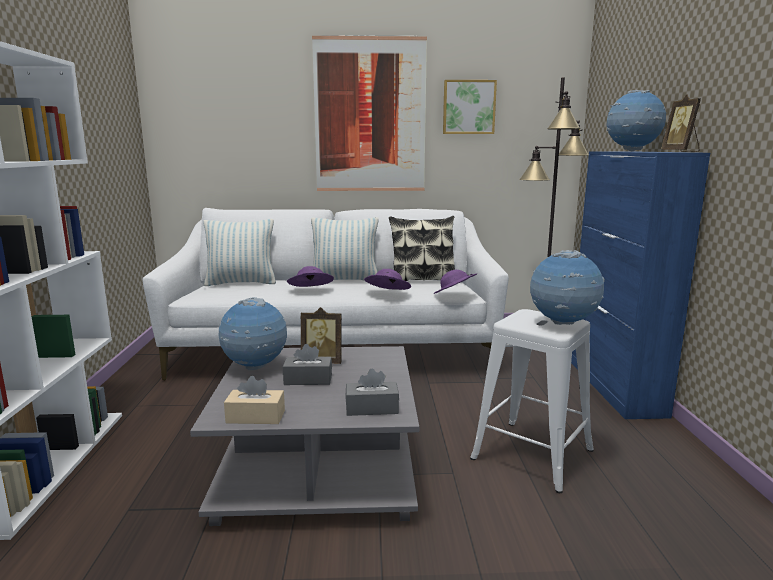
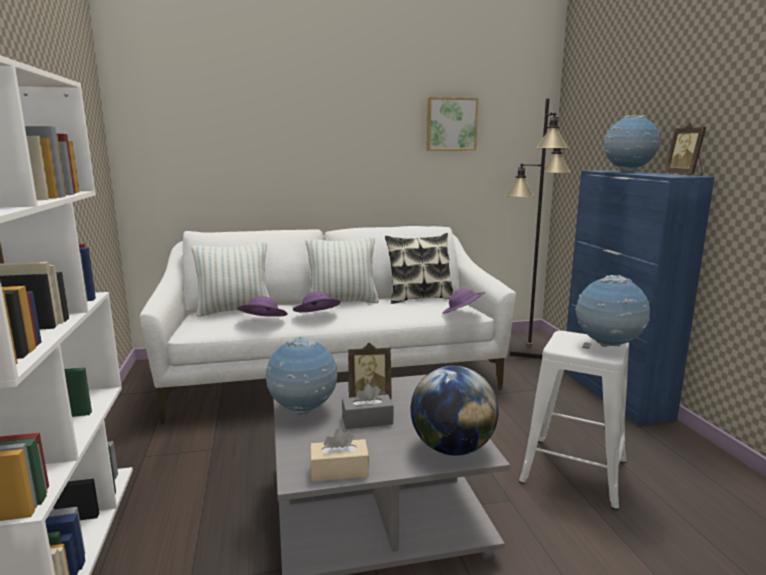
camera: 10 degrees left, 0 degrees up
(370, 115) = (355, 132): picture -> none
(372, 408) = (452, 448): grey tissue box -> globe
(387, 294) = (397, 316): purple hat -> purple hat (262, 322)

